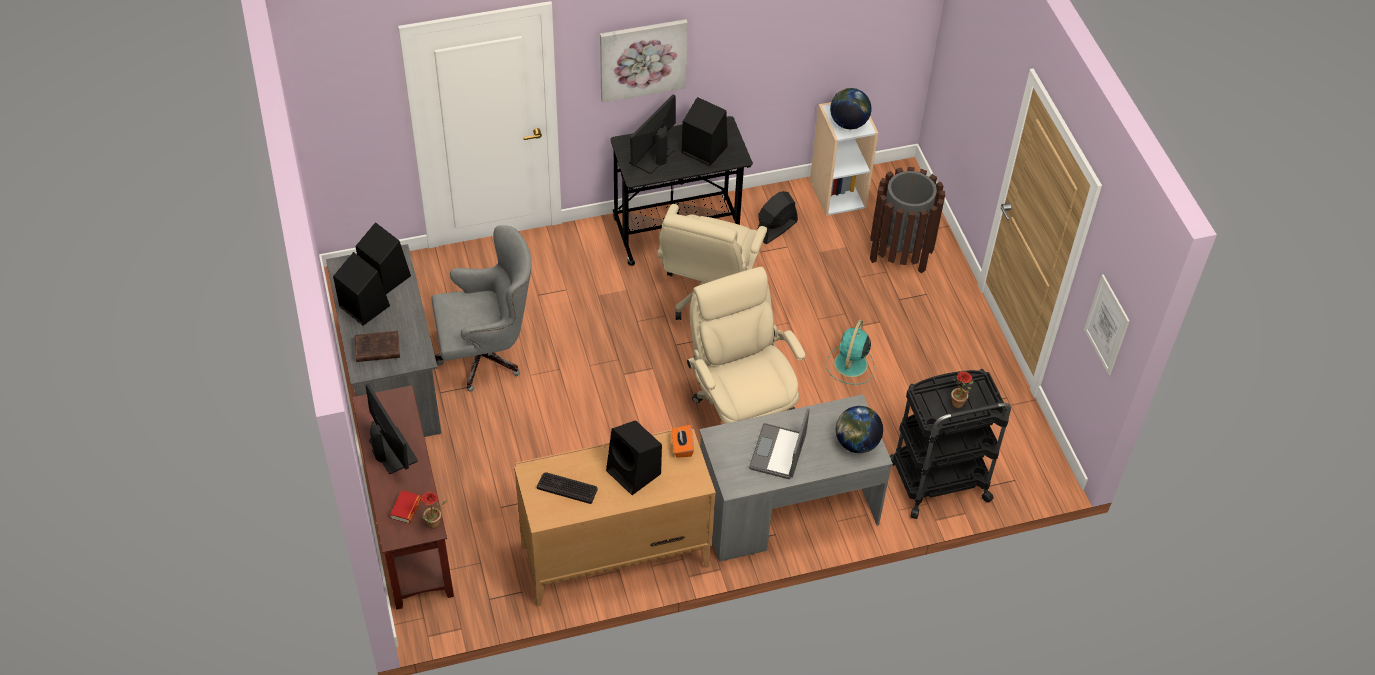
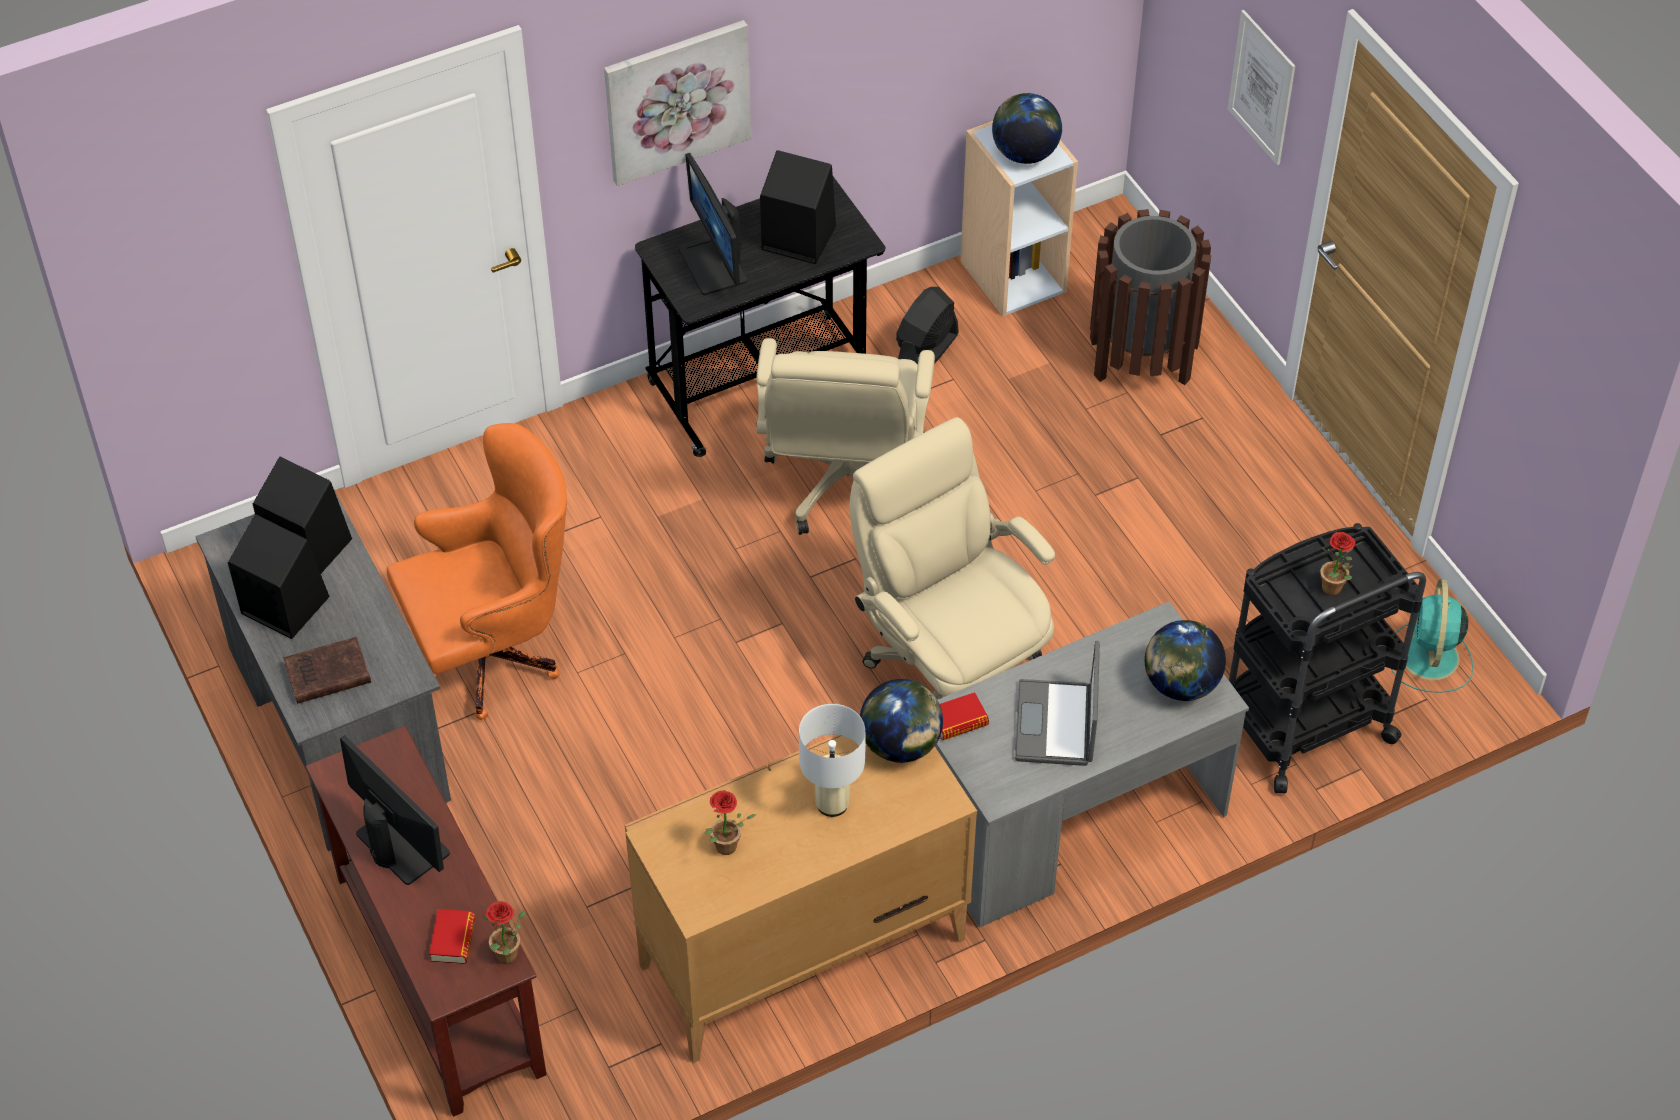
camera: 10 degrees left, 0 degrees up
(486, 356) = (494, 655): grey office chair -> orange office chair
(567, 488) = (726, 850): keyboard -> potted plant
(635, 473) = (833, 803): black speaker -> white table lamp
(652, 156) = (714, 264): monitor -> monitor turned 45 degrees counterclockwise
(682, 447) = (900, 745): orange tissue box -> globe
(723, 440) = (958, 720): none -> book
(850, 365) = (1109, 558): turquoise fan -> turquoise fan (1429, 659)
(1107, 325) = (1557, 413): picture -> picture (1261, 87)

